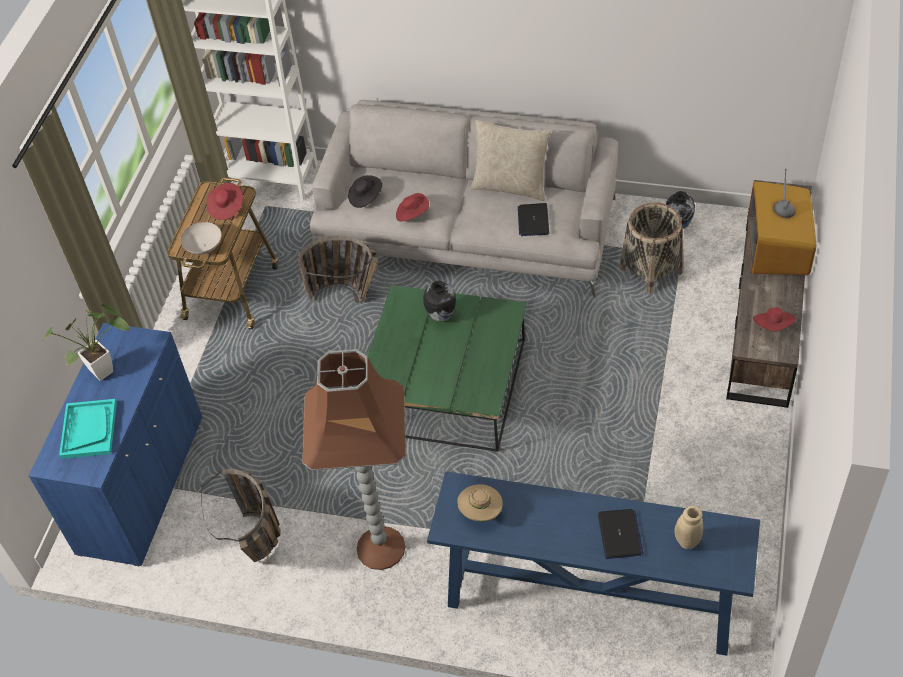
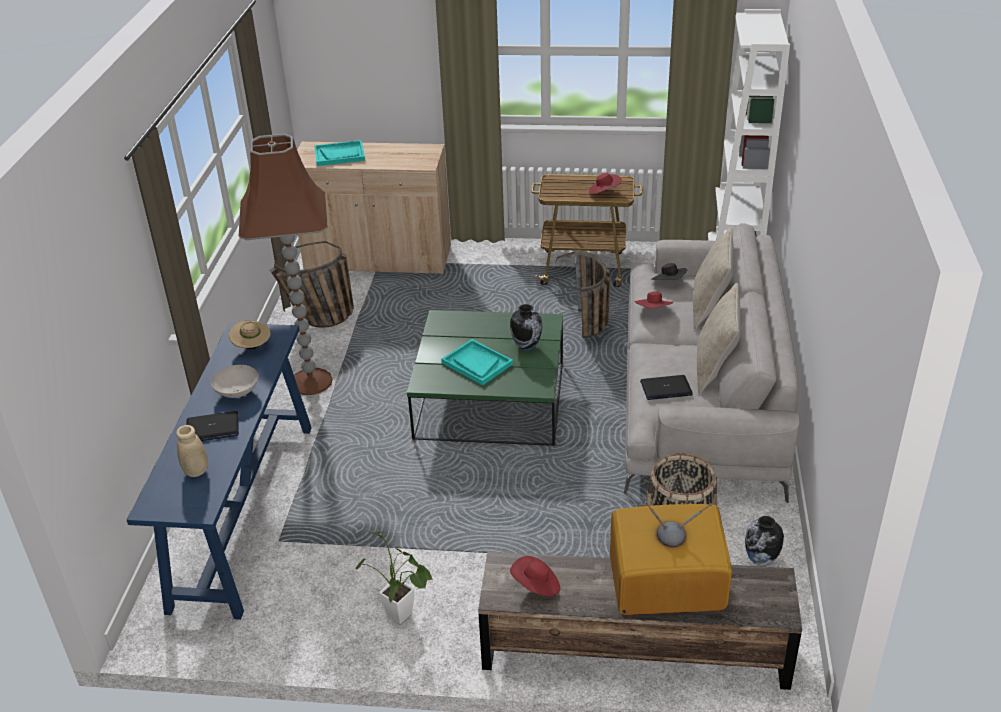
camera: 80 degrees right, 15 degrees down
(107, 369) = (397, 152): potted plant -> potted plant (403, 618)
(142, 485) = (378, 259): blue cabinet -> beige cabinet
(203, 247) = (555, 189): white bowl -> white bowl (238, 392)
(416, 175) = (710, 308): none -> beige pillow
(461, 357) = (477, 363): none -> turquoise tray

